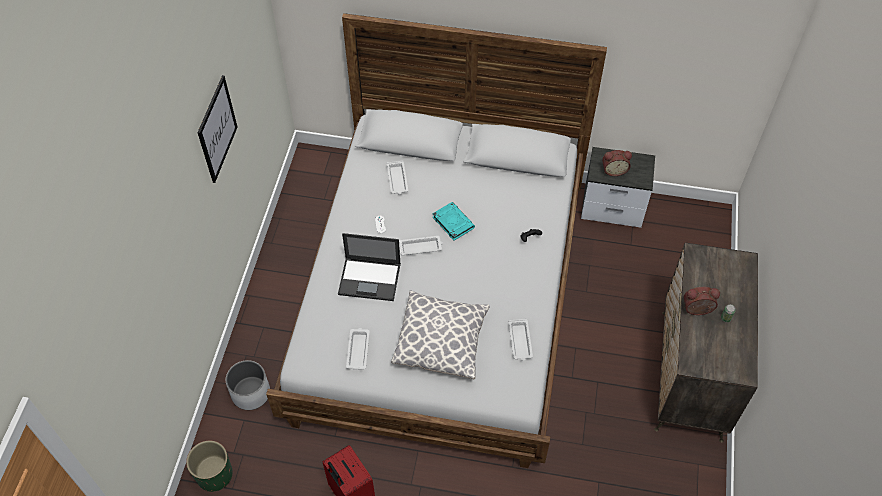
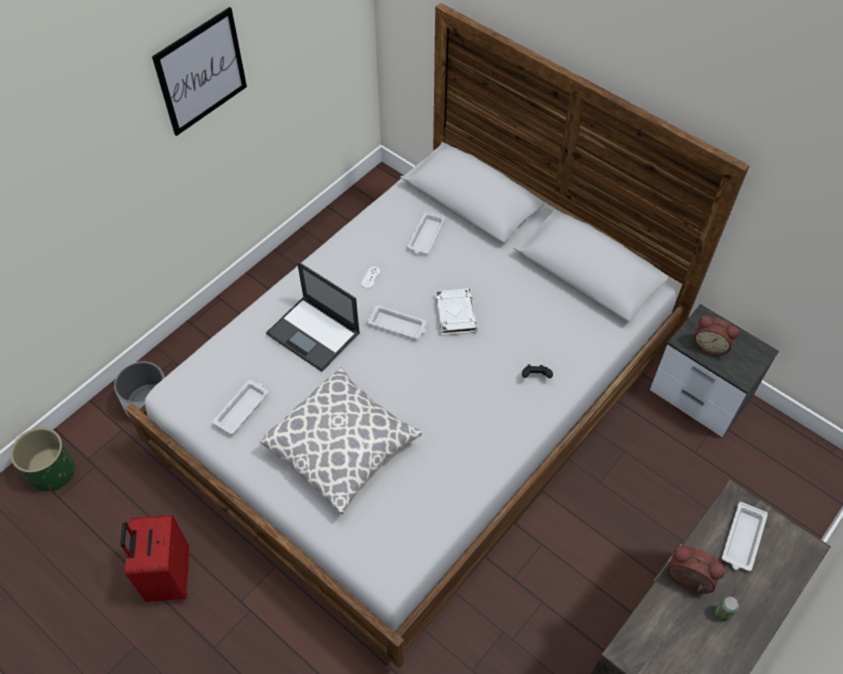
camera: 30 degrees right, 0 degrees up
(452, 222) = (455, 314): turquoise book -> white book
(520, 341) = (437, 498): white tray -> white tray (742, 539)

